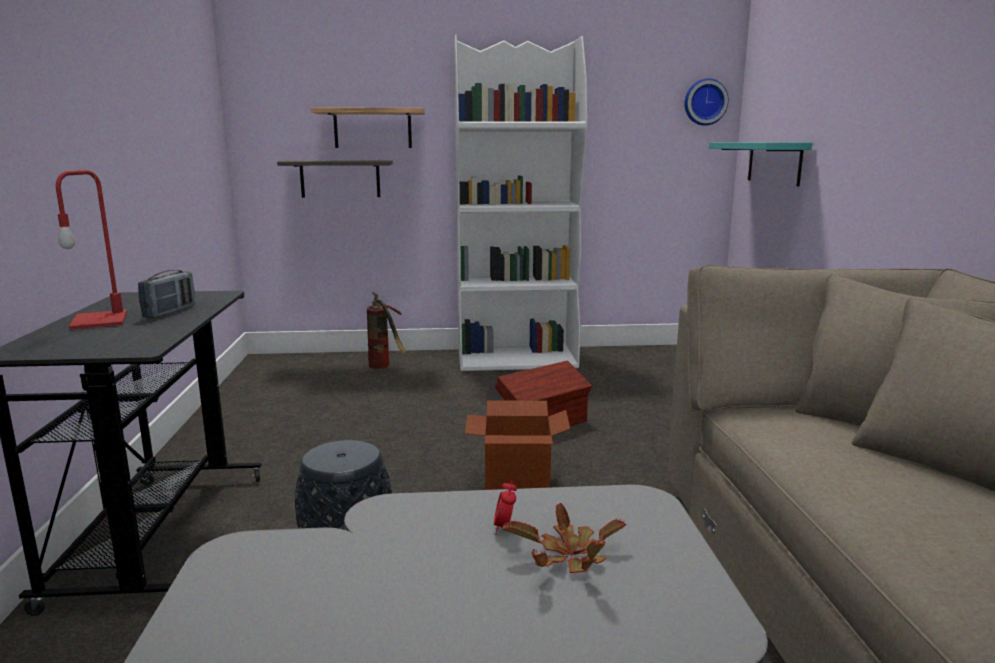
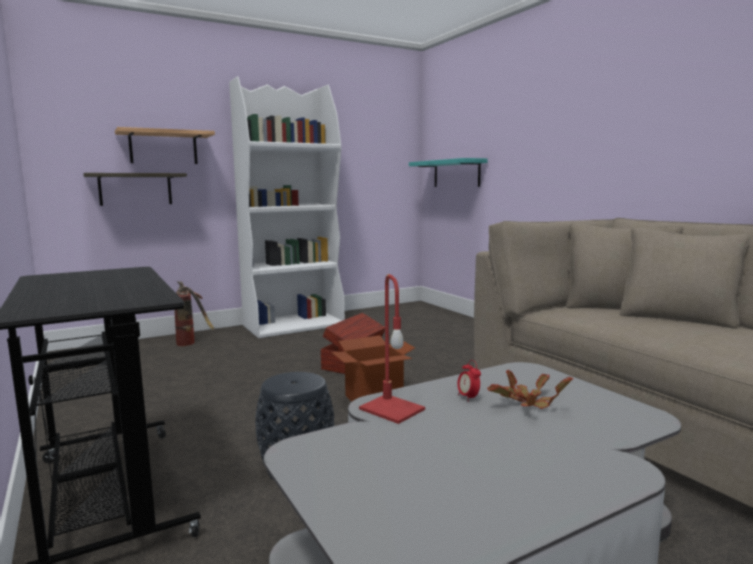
camera: 25 degrees left, 5 degrees down
(99, 320) = (58, 290): red table lamp -> red table lamp (390, 409)
(170, 312) = (117, 281): radio -> none
(704, 102) = (400, 136): wall clock -> none

